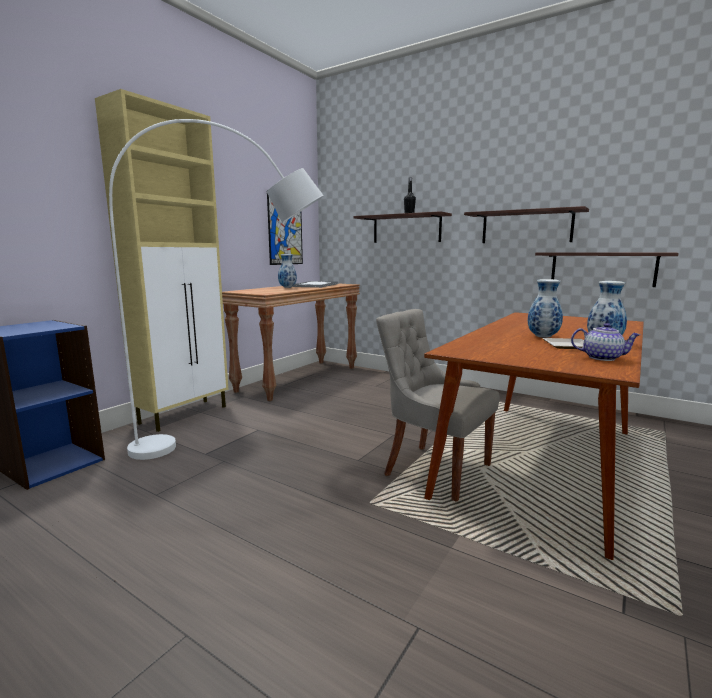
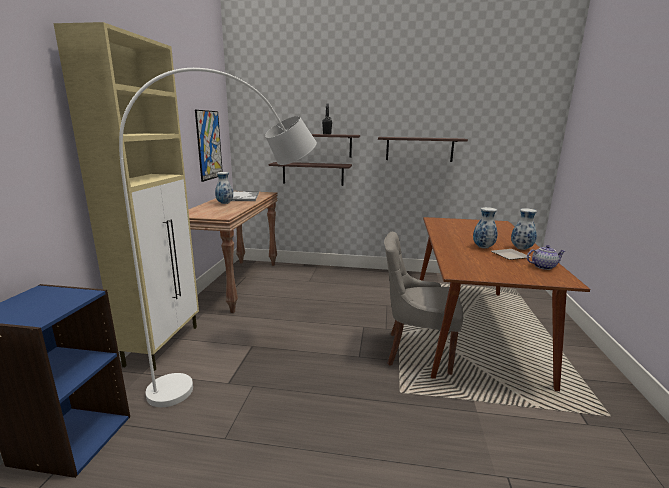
camera: 25 degrees left, 5 degrees up
(602, 268) = (471, 181): shelf -> shelf (313, 173)

